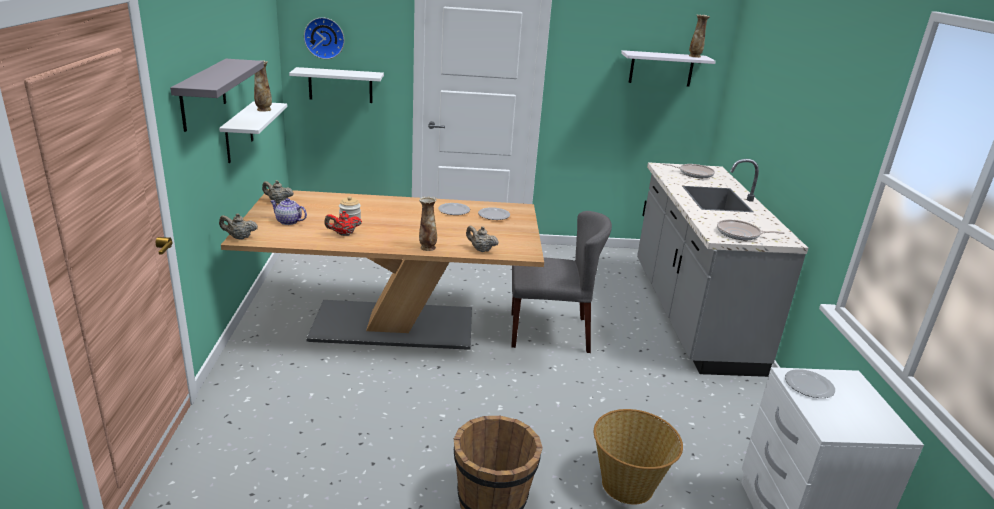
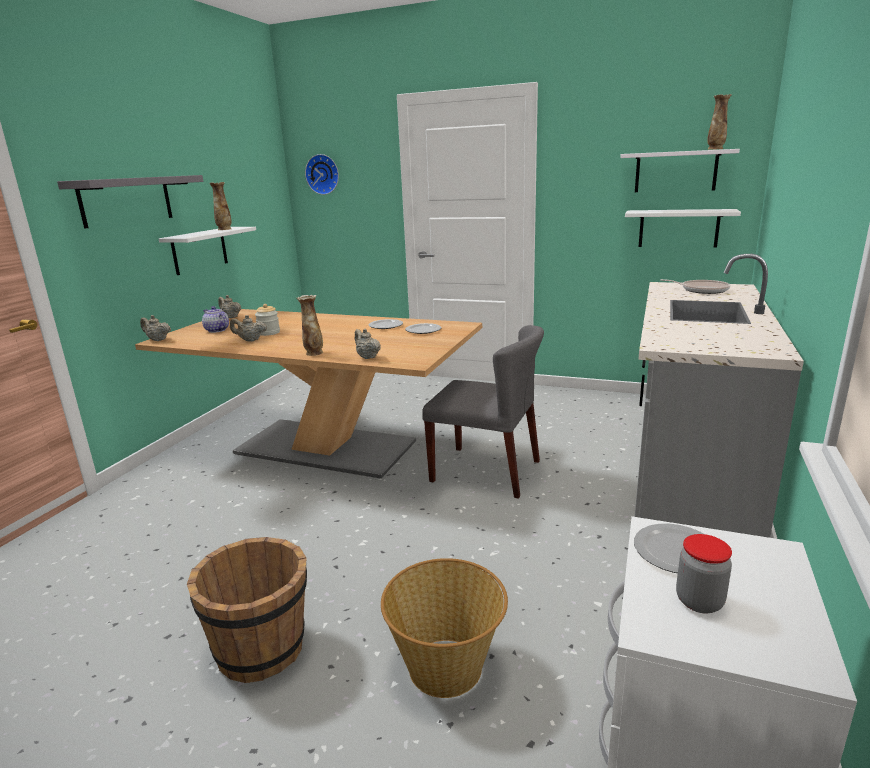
camera: 25 degrees right, 5 degrees down
(340, 85) = (339, 220): white shelf -> white shelf (678, 228)
(343, 234) = (250, 340): red teapot -> beige teapot
(740, 234) = (701, 343): frying pan -> none
(838, 411) = (699, 601): none -> jar

